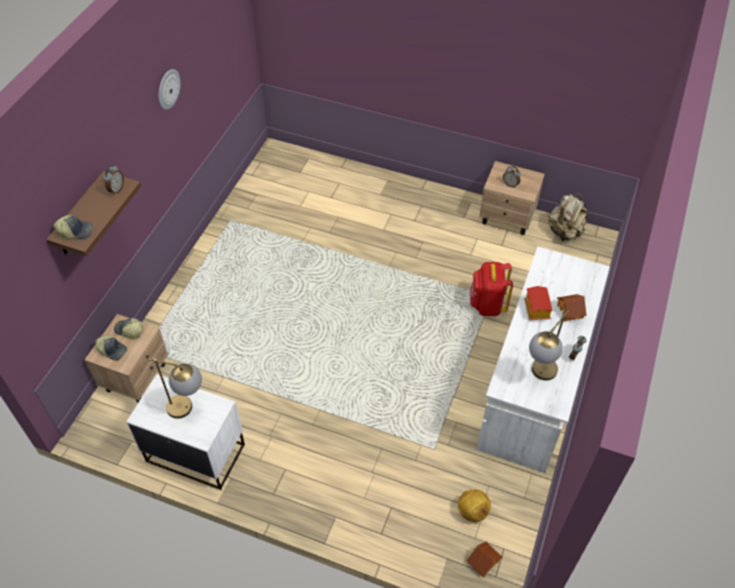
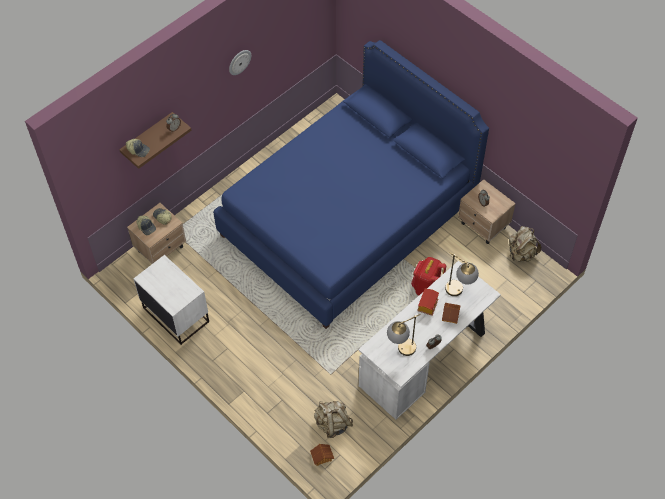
camera: 25 degrees right, 5 degrees up
(188, 409) = (173, 285): table lamp -> table lamp (459, 292)
(353, 261) = (348, 218): none -> blue bed
(472, 512) = (332, 424): football -> beige backpack

